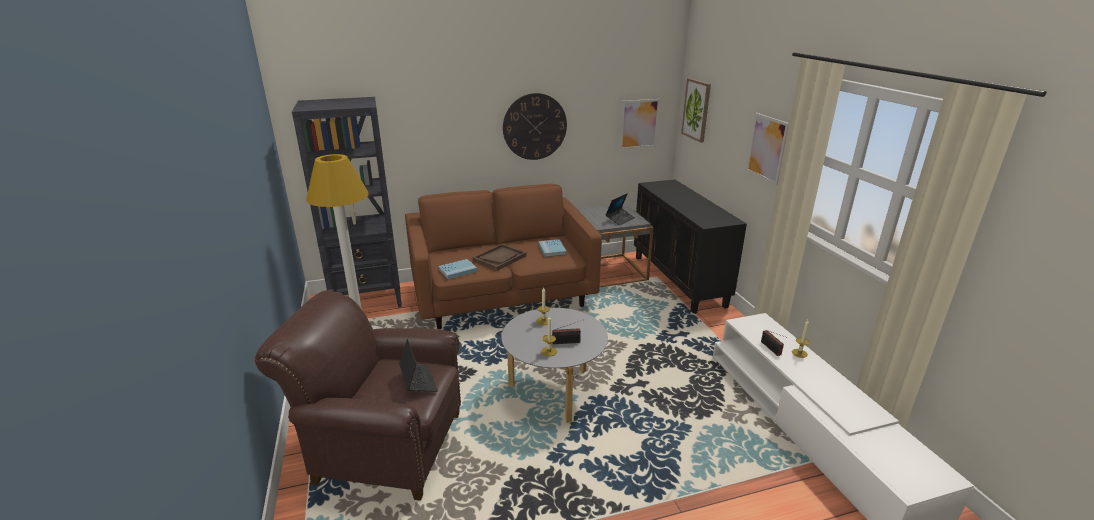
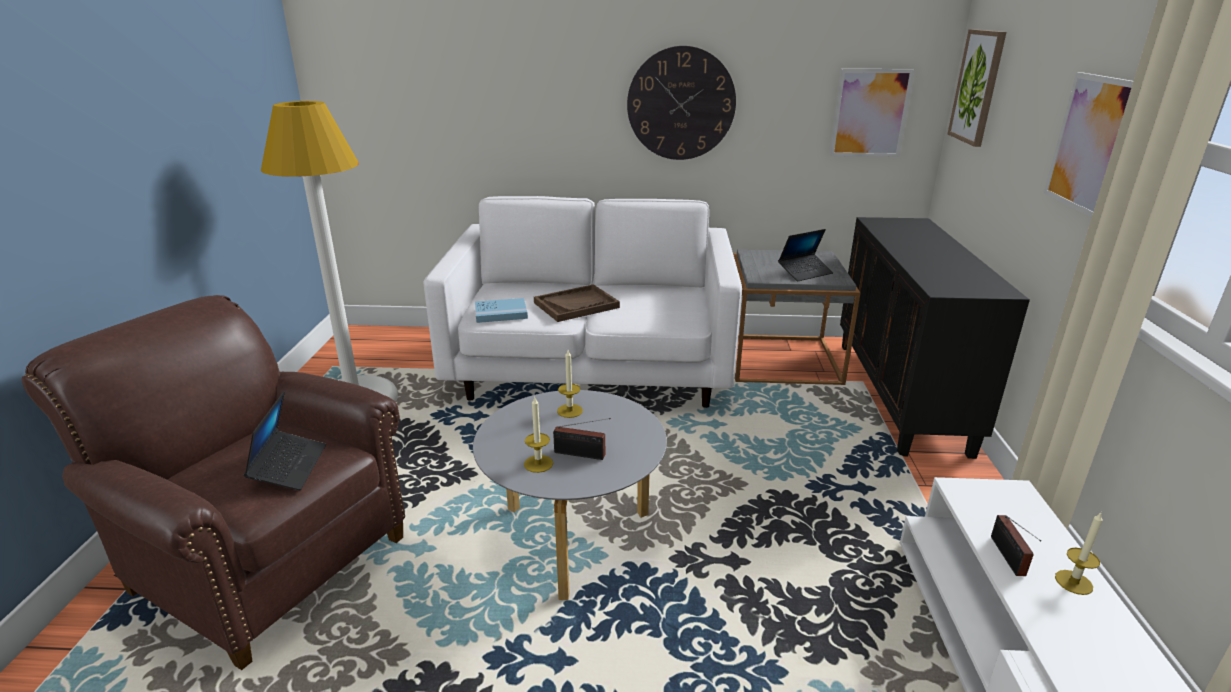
camera: 20 degrees right, 0 degrees up
(368, 299) = (408, 343): black bookcase -> none
(502, 296) = (591, 370): brown sofa -> white sofa
(552, 249) = (667, 304): blue book -> none

